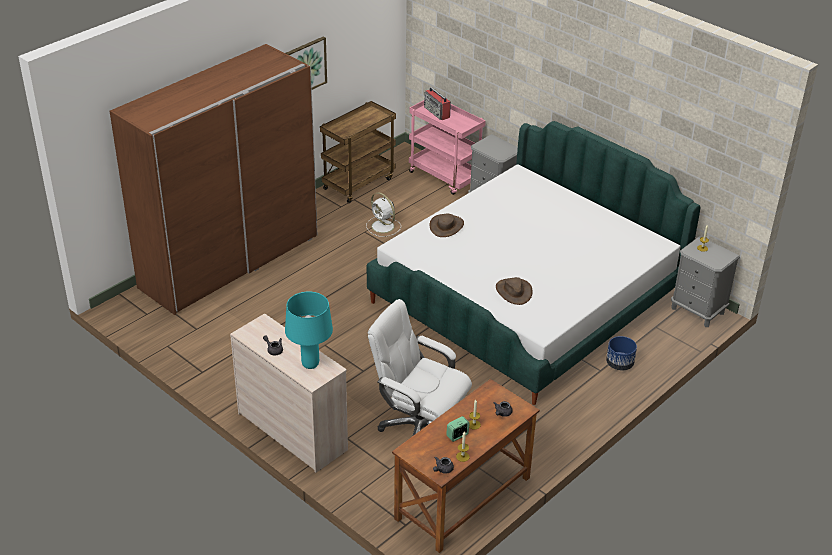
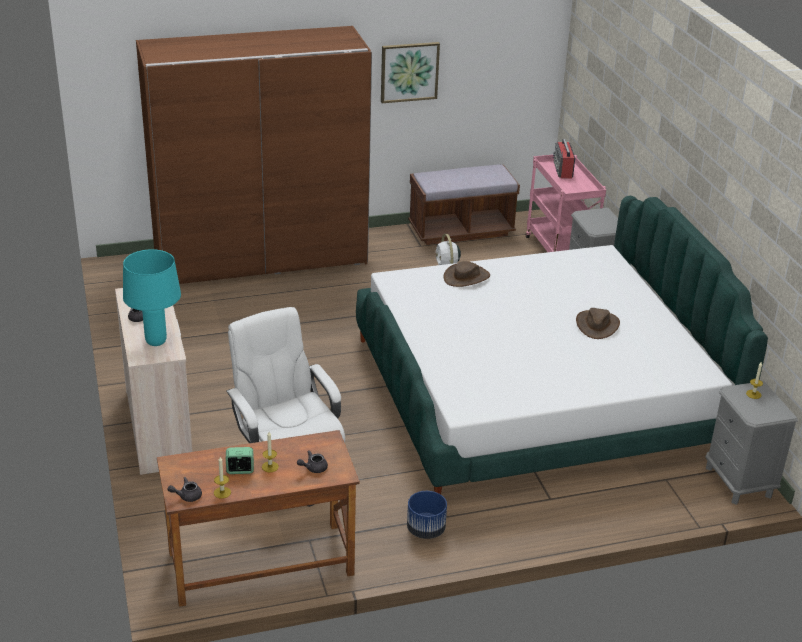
camera: 30 degrees right, 5 degrees down
(358, 183) = (461, 231): brown cart -> brown bench
(513, 291) = (473, 361): brown hat -> brown hat (597, 325)
(619, 364) = (580, 501): blue planter -> blue planter (425, 530)

